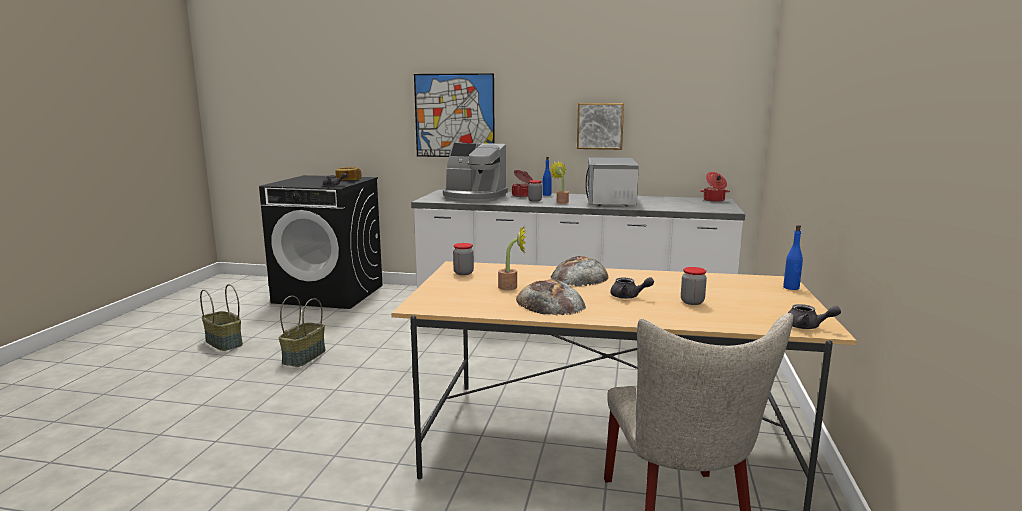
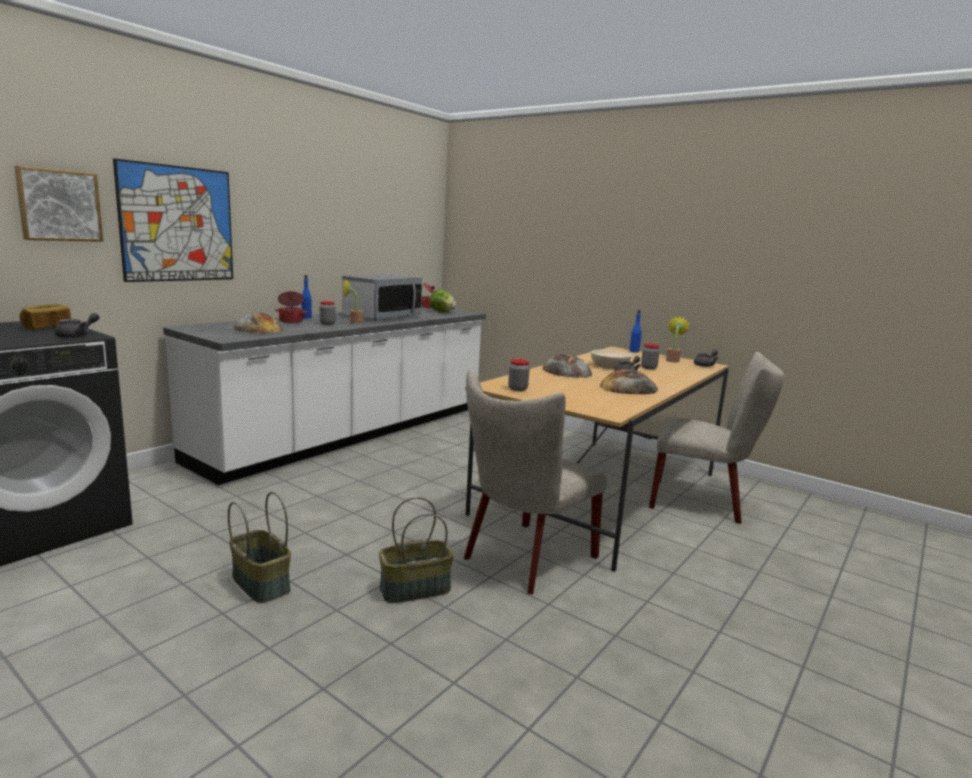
camera: 65 degrees left, 0 degrees up
(223, 343) = (79, 648): basket -> basket (415, 590)
(403, 430) = (524, 559): none -> beige chair
(474, 197) = (258, 329): coffee machine -> bread
(512, 287) = (577, 387): potted plant -> potted plant (673, 360)
(600, 126) = (335, 241): picture -> picture (59, 205)
(611, 201) = (382, 316): microwave -> microwave turned 90 degrees counterclockwise
(657, 287) = (610, 365): none -> beige bowl
(699, 205) = (442, 312): none -> lettuce

